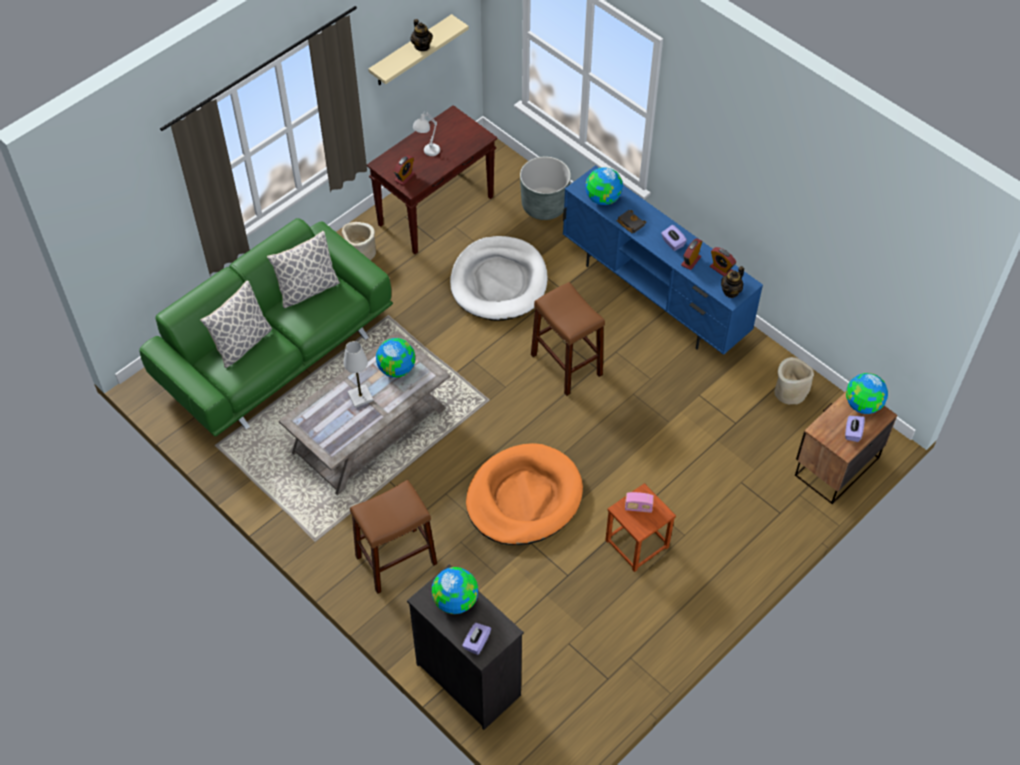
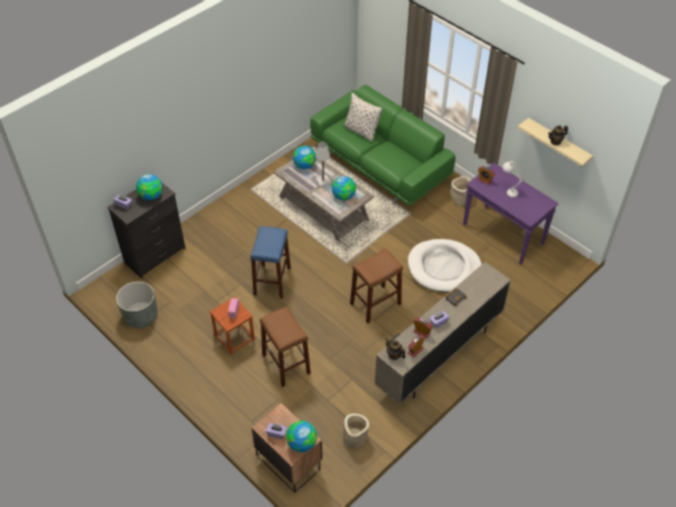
camera: 90 degrees right, 5 degrees down
(307, 289) = (403, 155): pillow -> none
(396, 560) = (234, 223): brown stool -> brown stool (286, 364)
(436, 210) = (503, 234): brown console table -> purple console table
(524, 498) = (272, 281): orange dog bed -> blue stool
(544, 205) = (518, 293): grey planter -> grey planter (141, 316)
(603, 199) = (477, 283): globe -> globe (304, 165)
(654, 297) = (439, 356): blue tv stand -> beige tv stand

